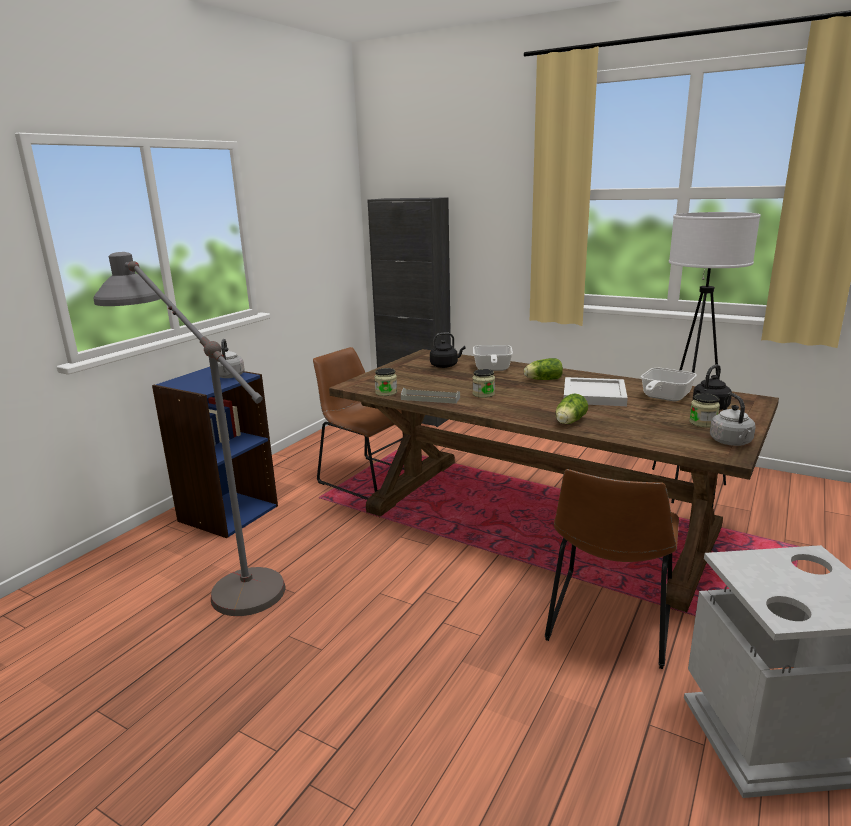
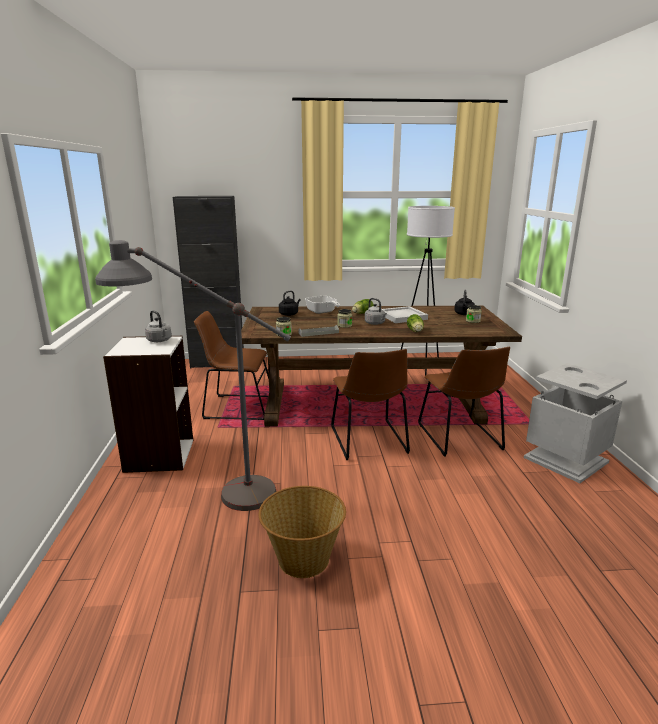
camera: 35 degrees left, 0 degrees up
(193, 706) = (303, 560): none -> basket
(227, 513) = (158, 455): blue bookcase -> white bookcase
(465, 576) = (369, 441): none -> brown chair
(663, 398) = (436, 313): frying pan -> none
(731, 442) = (498, 327): grey kettle -> grey kettle (375, 323)

